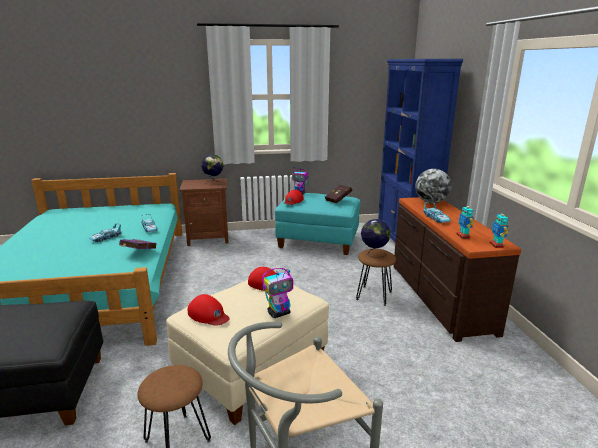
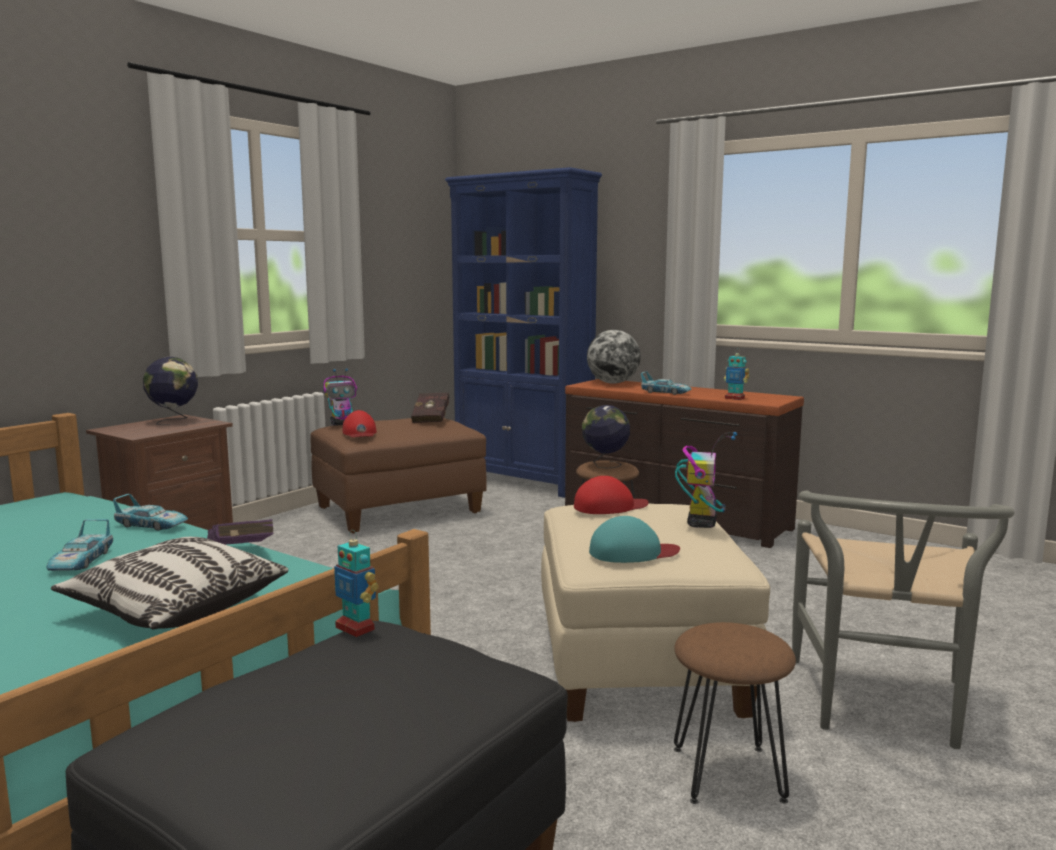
camera: 45 degrees left, 10 degrees down
(80, 269) = (175, 609): none -> pillow
(208, 315) = (632, 552): red cap -> turquoise cap
(318, 241) = (399, 510): turquoise ottoman -> brown ottoman
(496, 245) = (781, 398): toy robot -> toy robot (356, 628)

